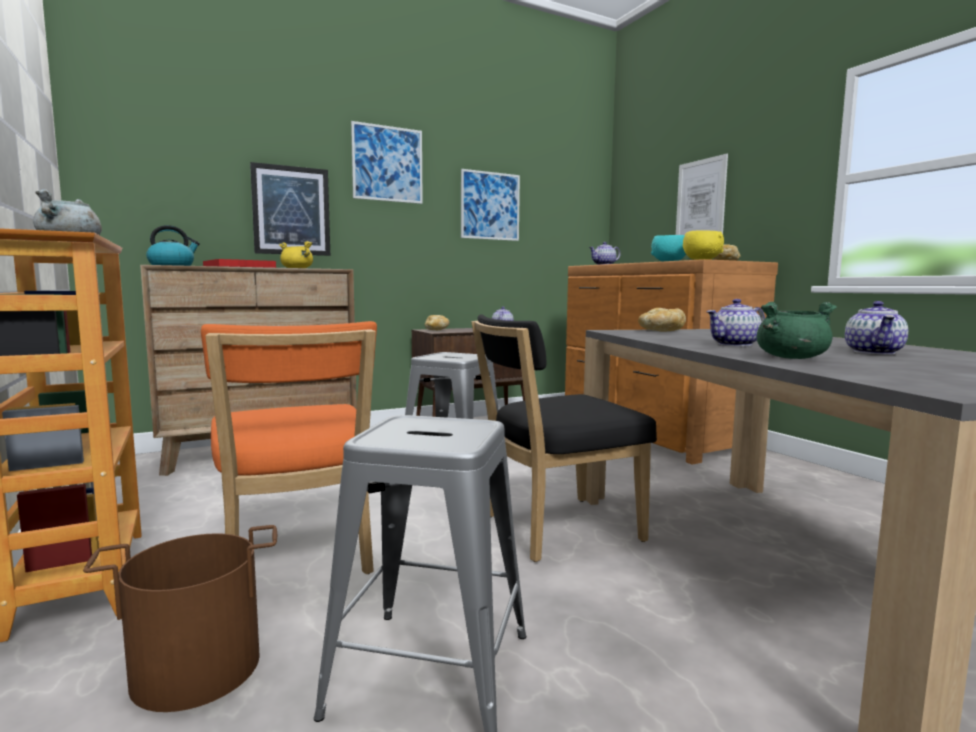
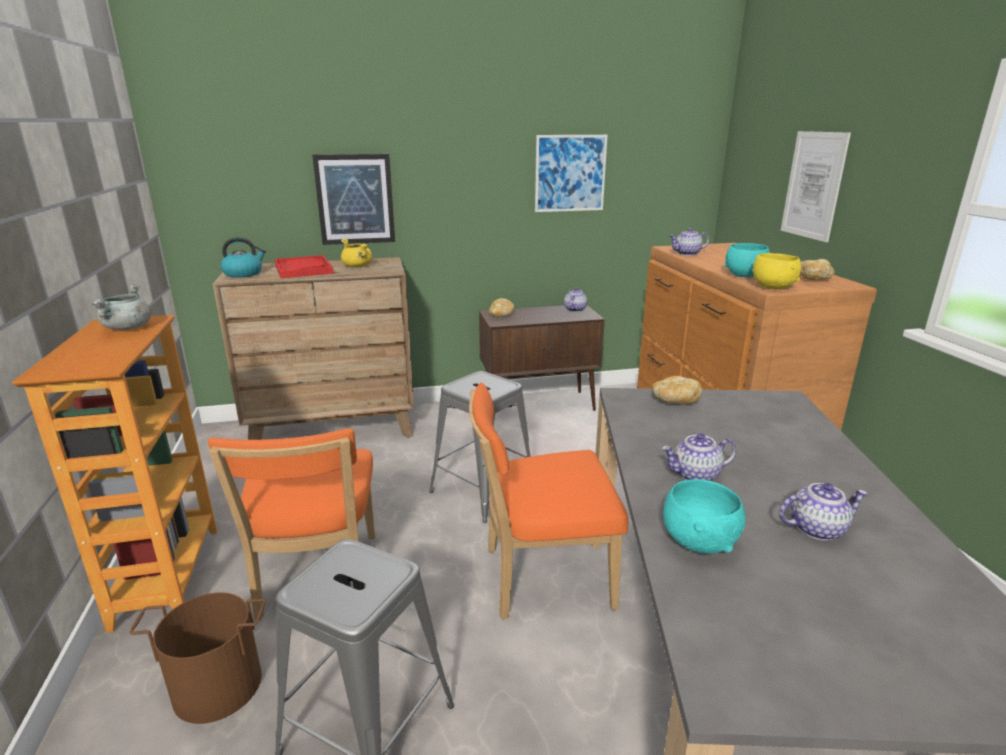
camera: 15 degrees right, 15 degrees up
(387, 164) = (453, 139): picture -> none
(554, 529) = (541, 577): black chair -> orange chair
(791, 358) = (699, 542): green cooking pot -> turquoise bowl
(874, 352) = (817, 528): teapot -> teapot turned 135 degrees counterclockwise

